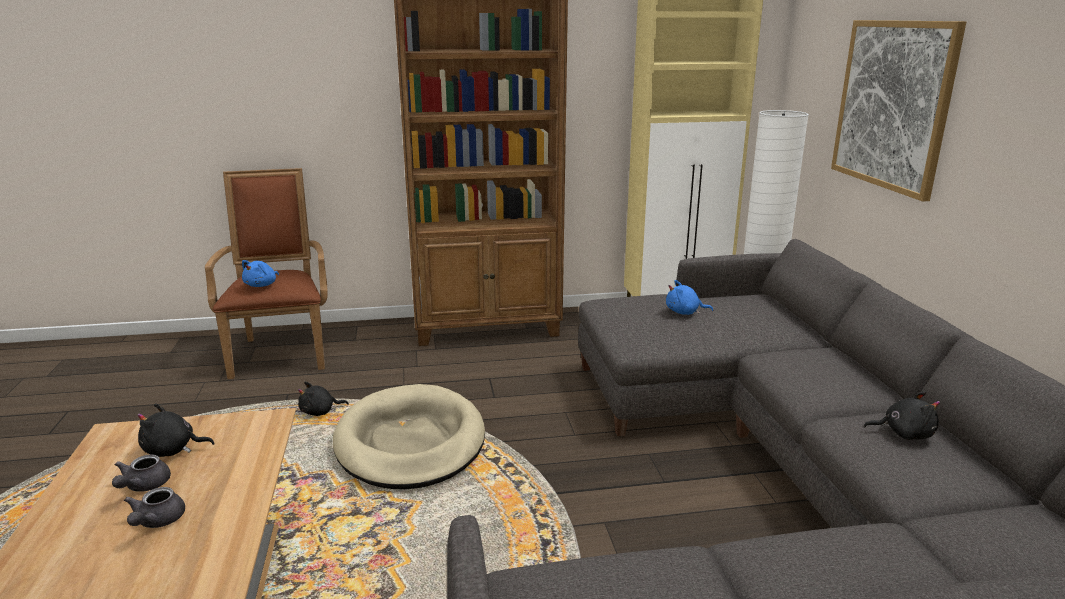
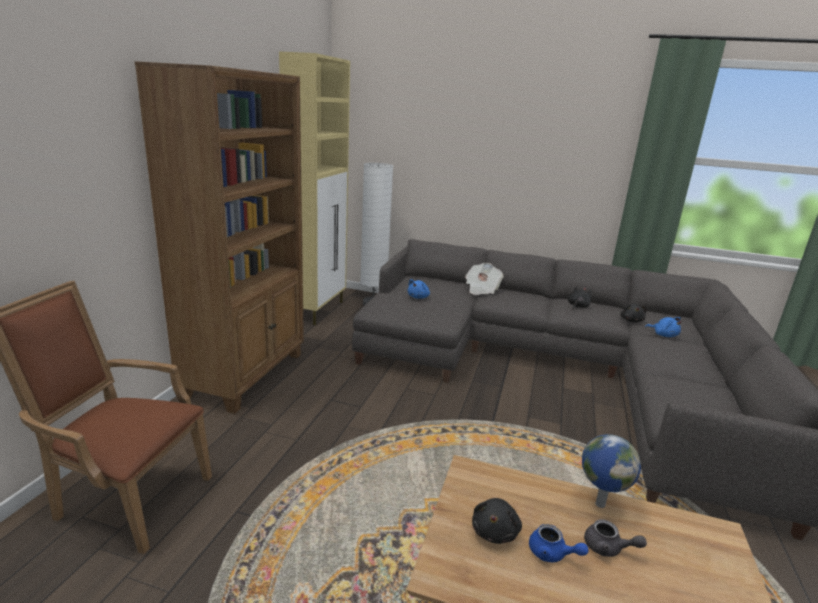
camera: 65 degrees left, 0 degrees up
(143, 486) = (552, 554): grey teapot -> blue teapot
(238, 509) = (599, 503): none -> globe
(262, 285) = (139, 425): blue plush toy -> blue plush toy (663, 335)
(320, 412) = (297, 496): black plush toy -> black plush toy (631, 320)
(410, 442) = (392, 460): beige dog bed -> none
(806, 342) = (481, 289): none -> newspaper
(892, 105) = (443, 156): picture -> none

